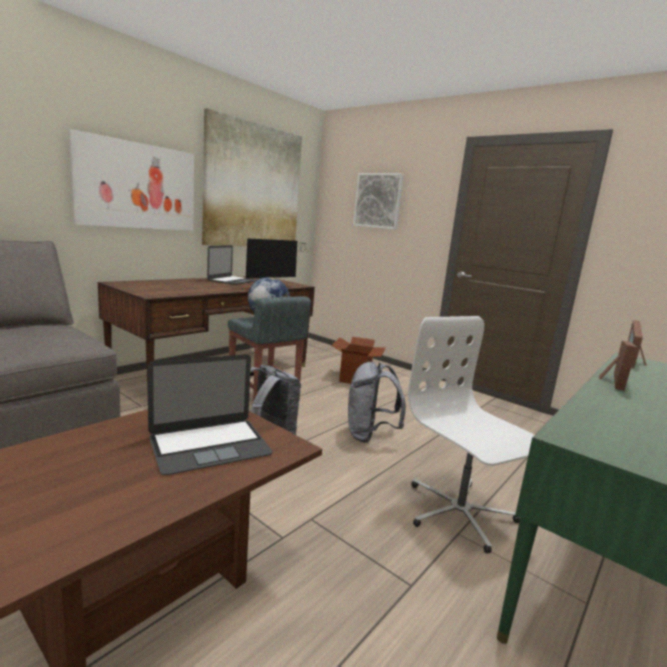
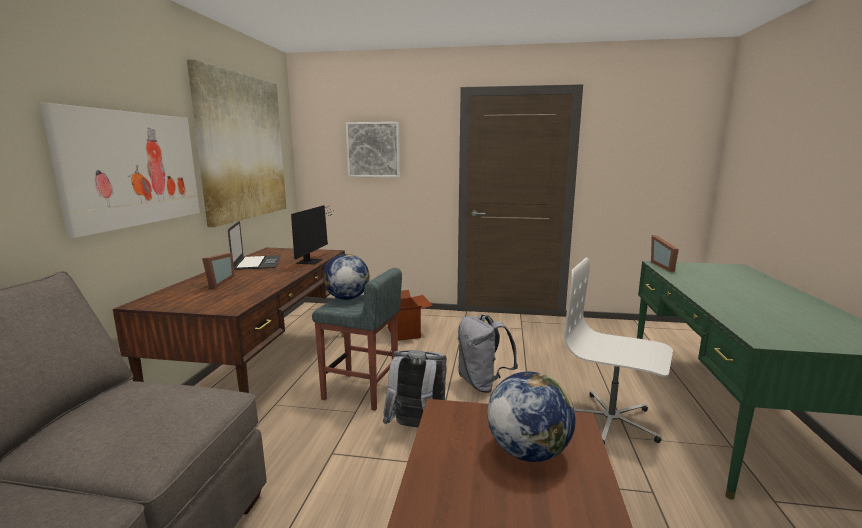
camera: 30 degrees left, 0 degrees up
(209, 445) = (528, 451): laptop -> globe
(611, 380) = (688, 286): picture frame -> picture frame (216, 283)

